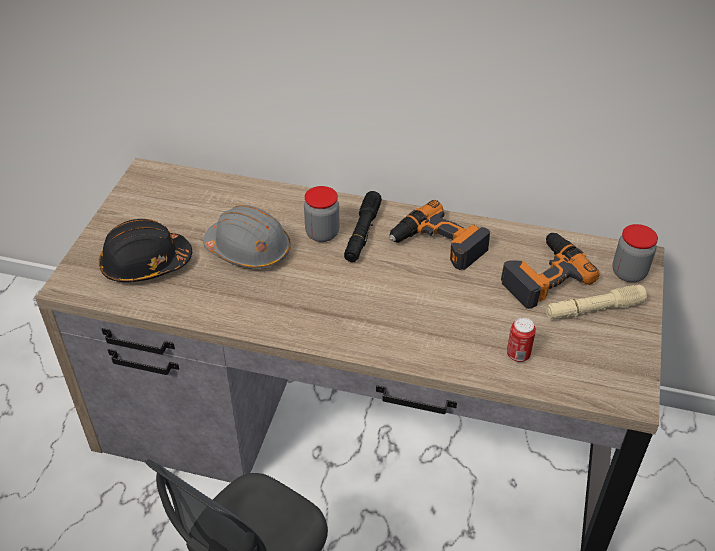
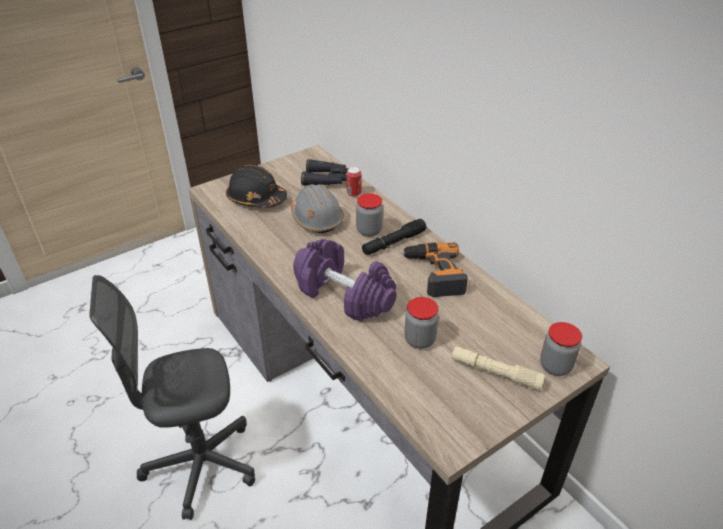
camera: 40 degrees right, 5 degrees down
(202, 196) = (327, 179): none -> black binoculars
(381, 317) = (344, 295): none -> purple dumbbell
(501, 319) = (419, 340): none -> jar
(518, 355) = (403, 367): can -> can (354, 194)
(542, 275) = (484, 330): power drill -> none

